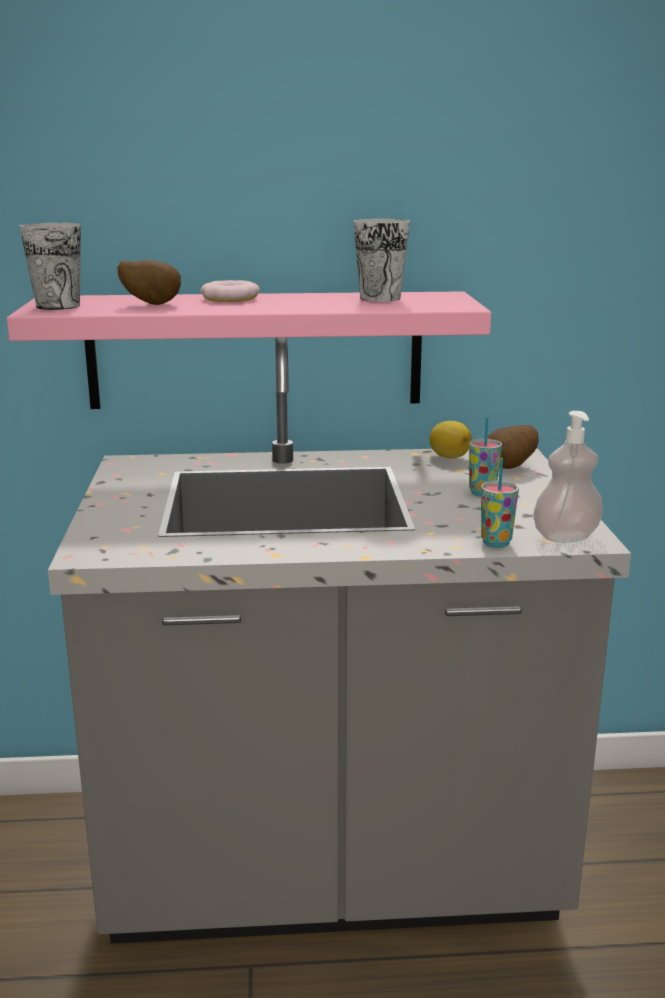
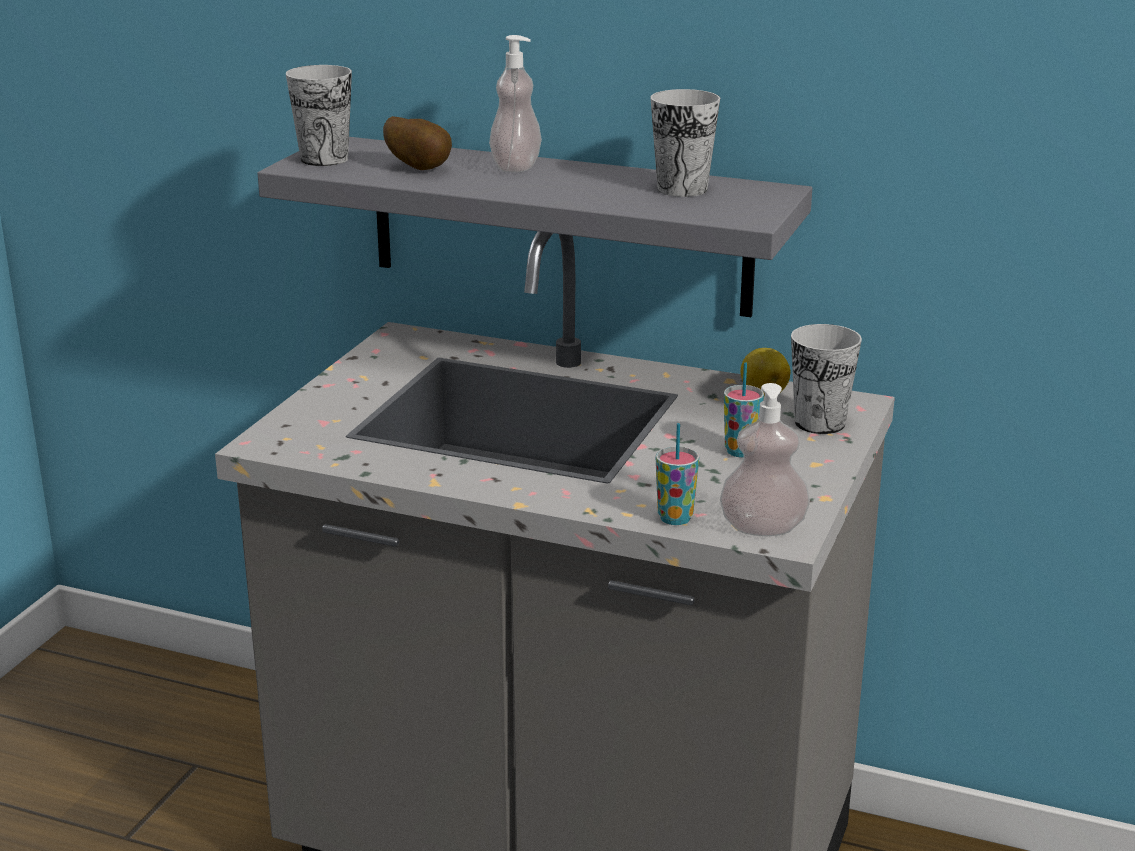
camera: 25 degrees right, 5 degrees up
(230, 298) = (515, 167): donut -> soap dispenser
(255, 350) = (559, 225): pink shelf -> grey shelf
(511, 468) = (819, 423): potato -> cup

